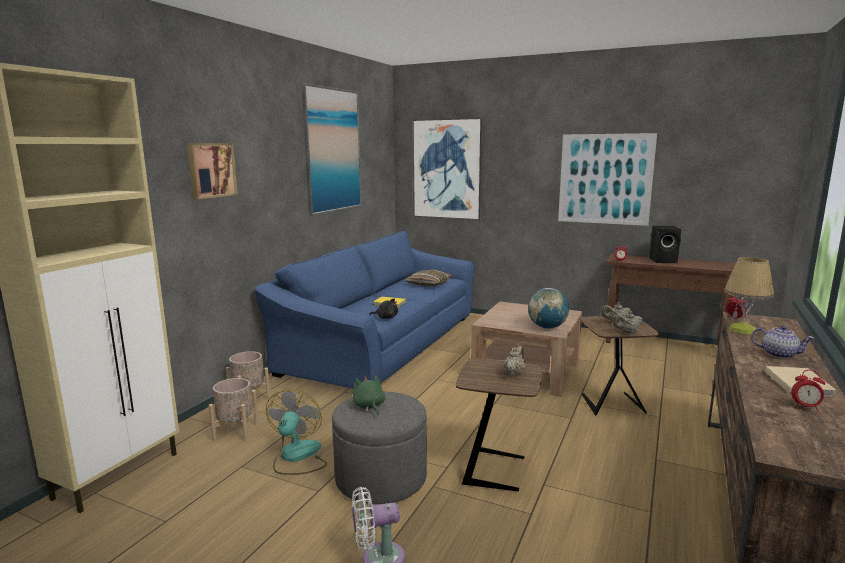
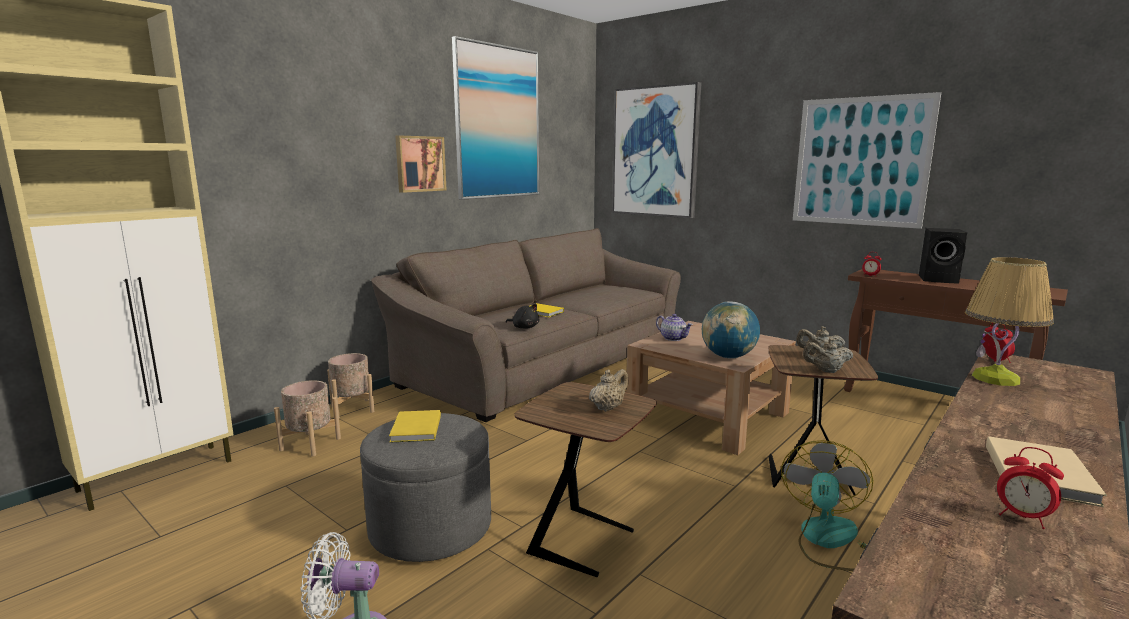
camera: 15 degrees right, 0 degrees up
(211, 170) = (314, 133): picture -> picture (419, 164)
(297, 457) = (352, 484): fan -> fan (829, 541)
(369, 406) = (415, 429): green plush toy -> yellow book
(384, 343) = (547, 363): blue sofa -> brown sofa
(428, 284) = (610, 294): pillow -> none
(779, 354) = (1037, 422): teapot -> teapot (673, 338)

